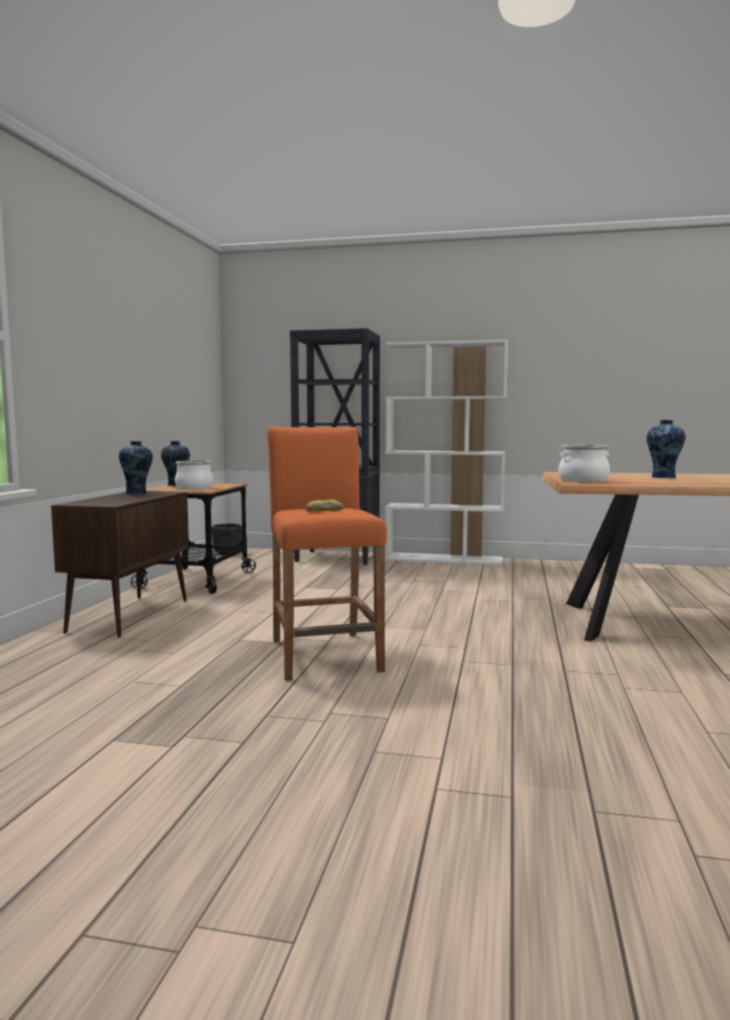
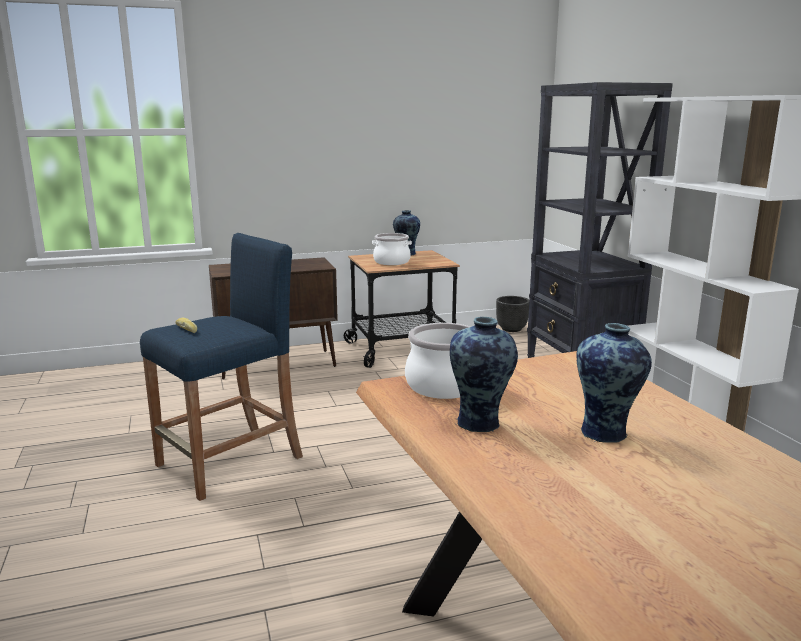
camera: 60 degrees right, 10 degrees up
(137, 493) = (304, 262): vase -> vase (480, 423)
(325, 655) = (230, 461): orange stool -> blue stool

